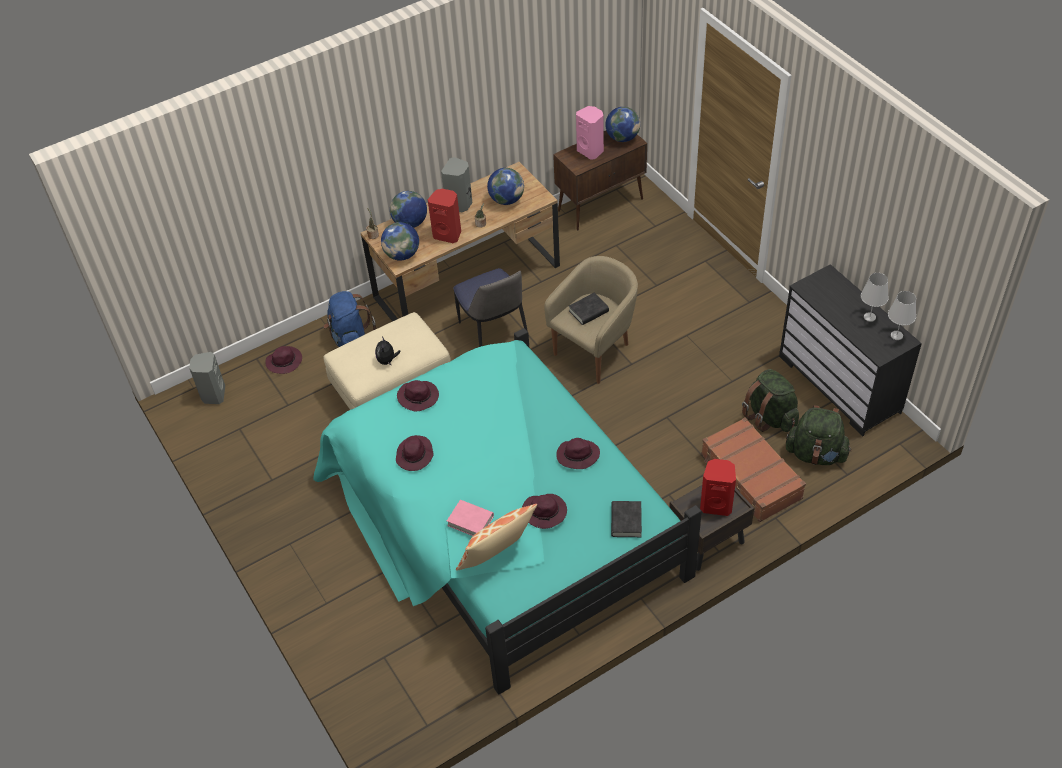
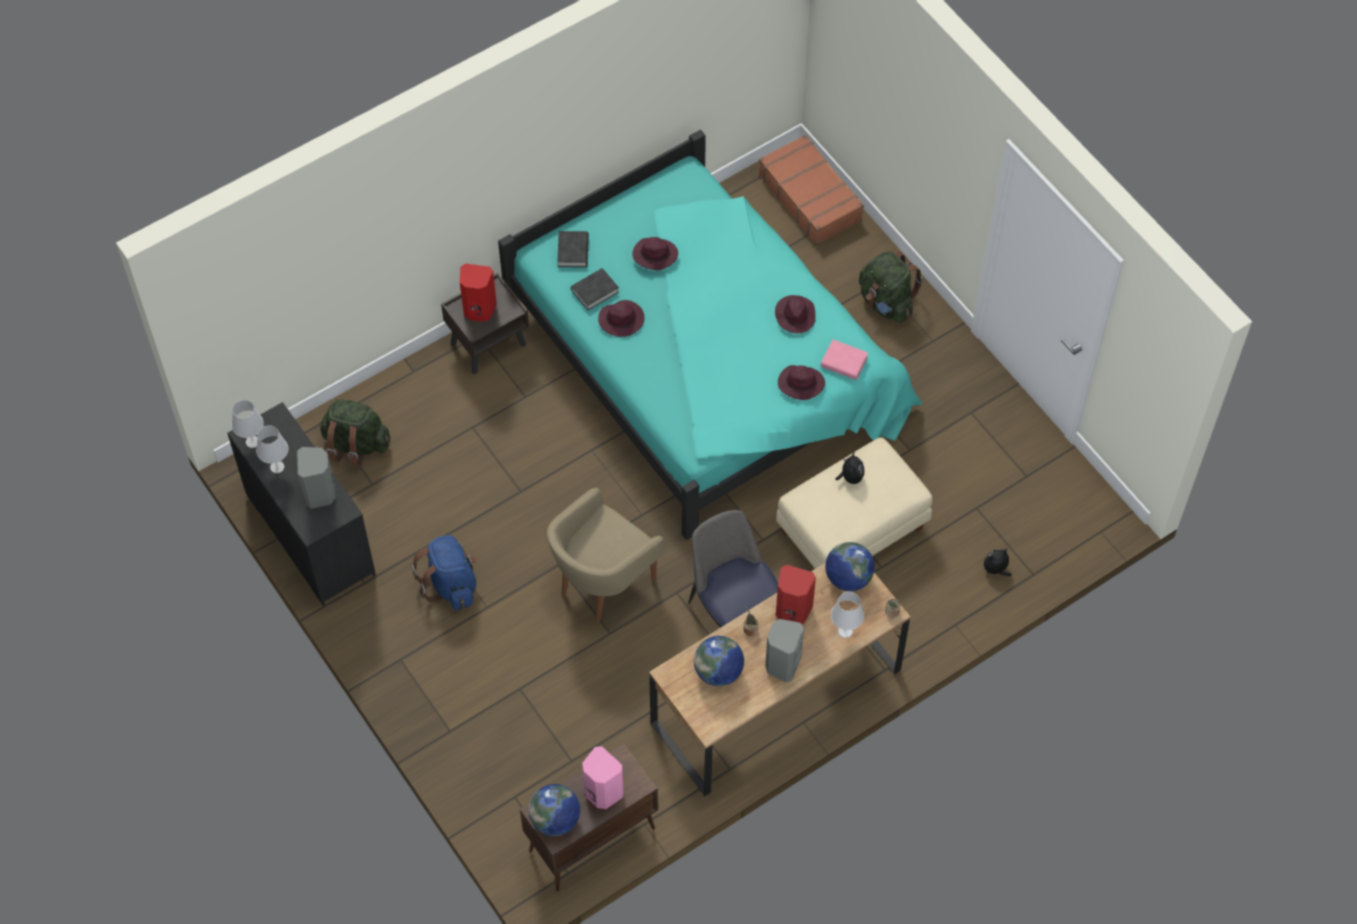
camera: 175 degrees right, 10 degrees up
(213, 395) = (1072, 521): grey speaker -> grey speaker (320, 493)
(285, 361) = (995, 569): purple hat -> plush toy
(350, 338) = (918, 604): blue backpack -> blue backpack (451, 584)
(410, 223) = (845, 631): globe -> white table lamp
(470, 521) = (729, 247): pink book -> pink book (844, 362)
(498, 557) = (699, 213): pillow -> none
(588, 311) = (609, 550): black book -> black book (595, 291)
(750, 477) = (433, 417): brown suitcase -> brown suitcase (810, 197)
(770, 416) = (400, 491): green backpack -> green backpack (886, 302)

